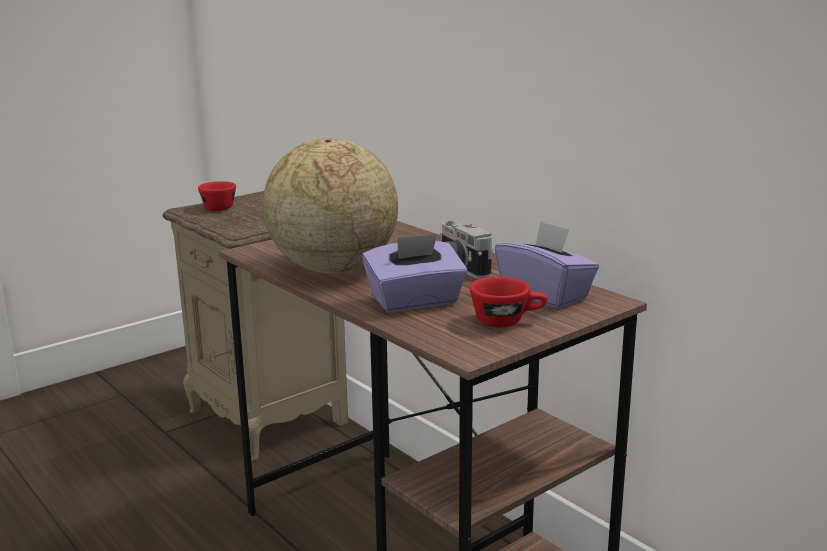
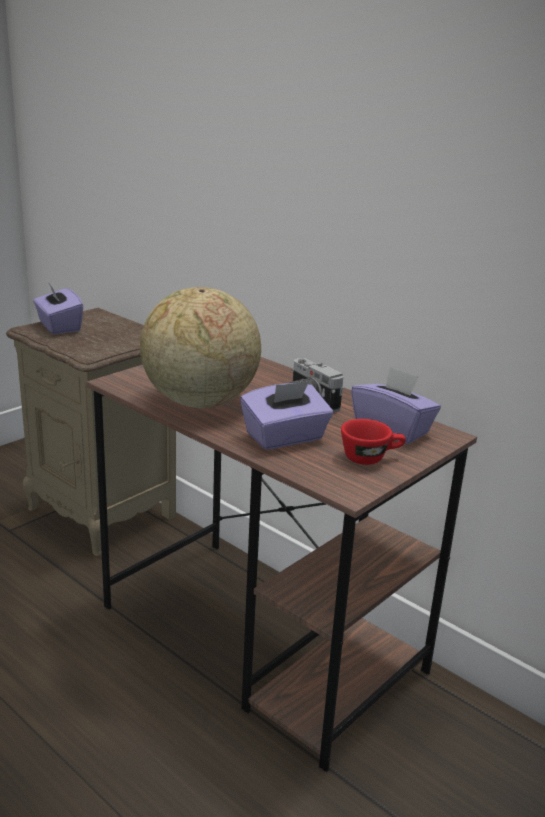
camera: 10 degrees left, 5 degrees up
(218, 207) = (58, 326): red cup -> purple tissue box

